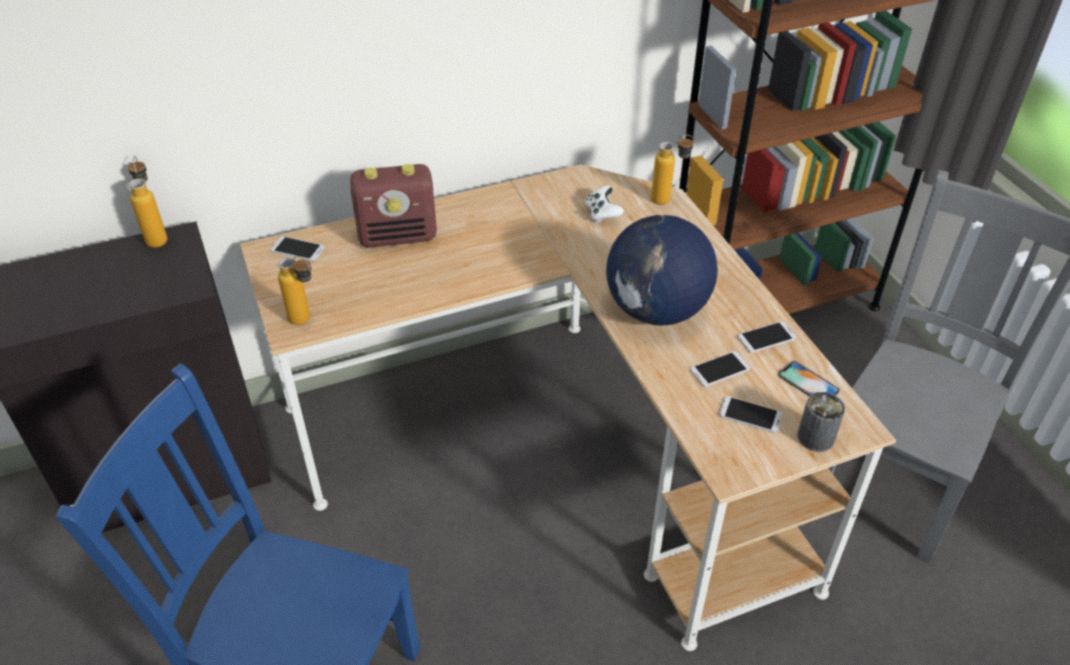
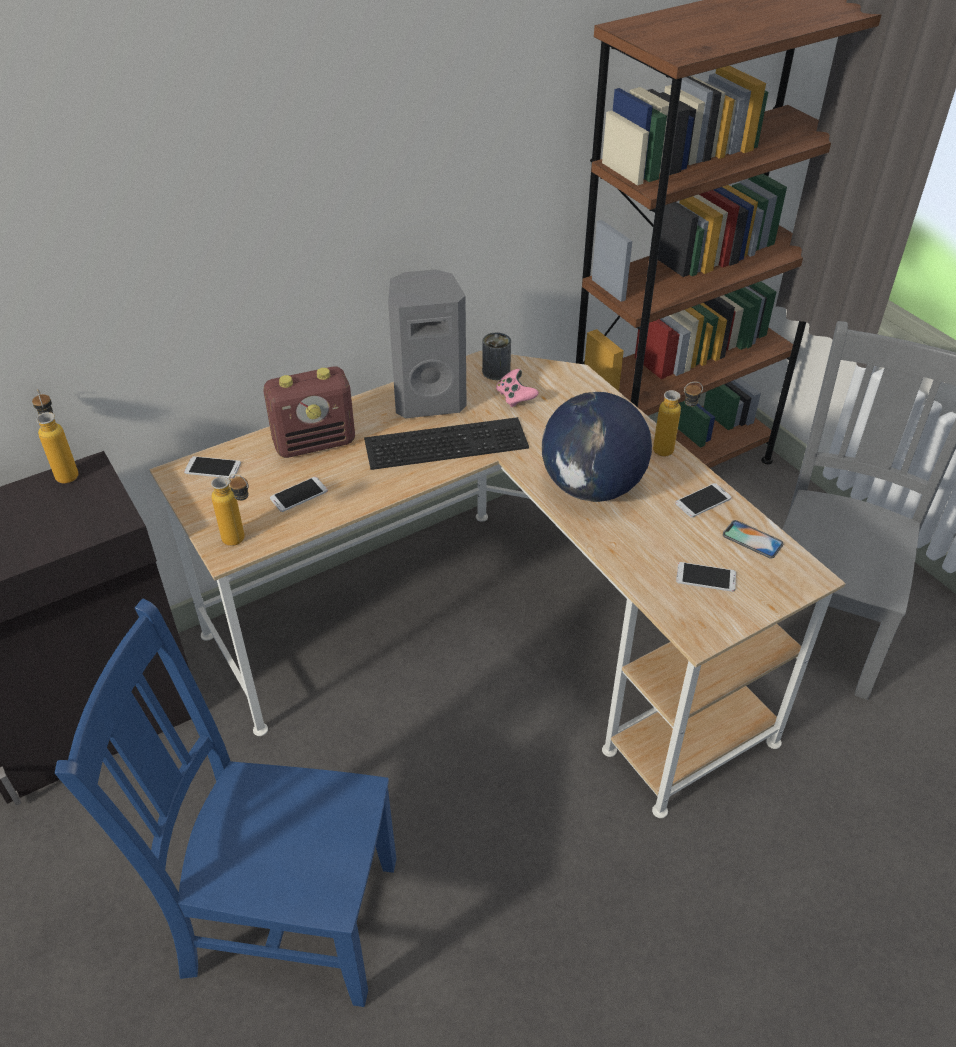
camera: 10 degrees left, 0 degrees up
(517, 207) = (429, 400): none -> grey speaker
(525, 249) = (447, 441): none -> keyboard
(602, 214) = (515, 397): white game controller -> pink game controller
(668, 200) = (577, 377): bottle -> bottle (672, 450)
(720, 369) = (666, 537): phone -> phone (299, 495)
(815, 437) = (771, 591): can -> can (496, 371)

